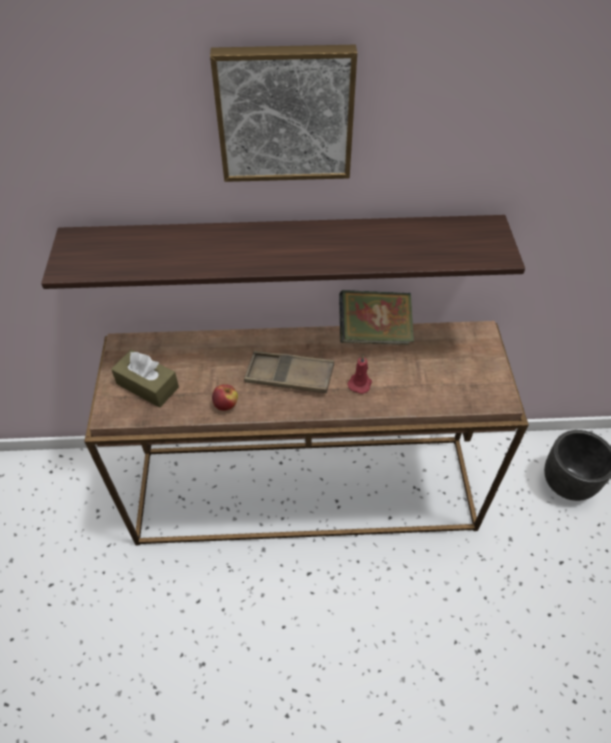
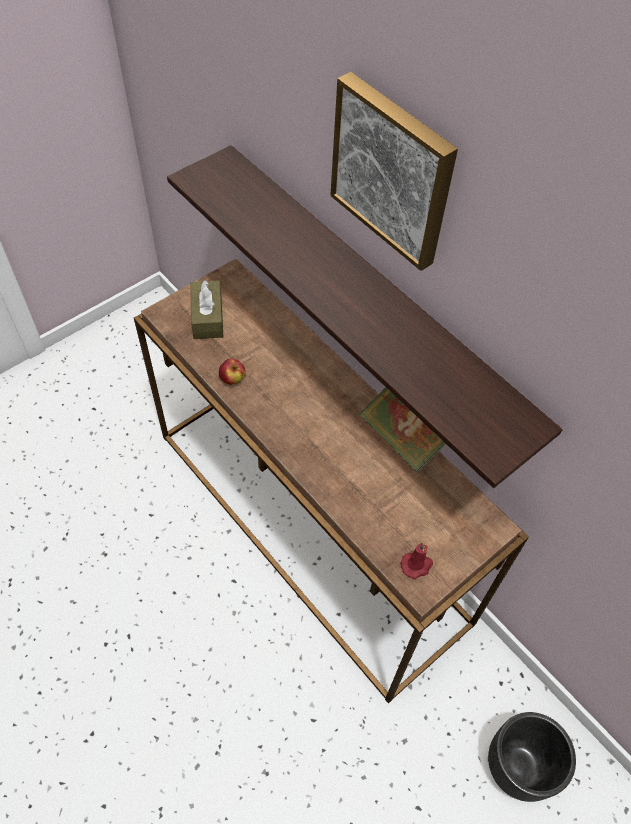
camera: 50 degrees right, 5 degrees up
(289, 376) = (299, 403): brown tray -> none
(360, 383) = (337, 460): red candle -> red candle (417, 565)

